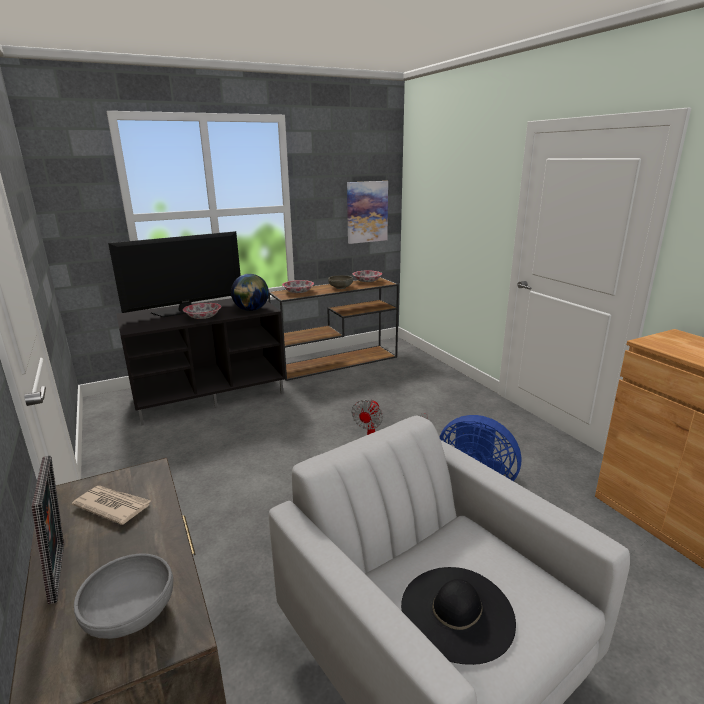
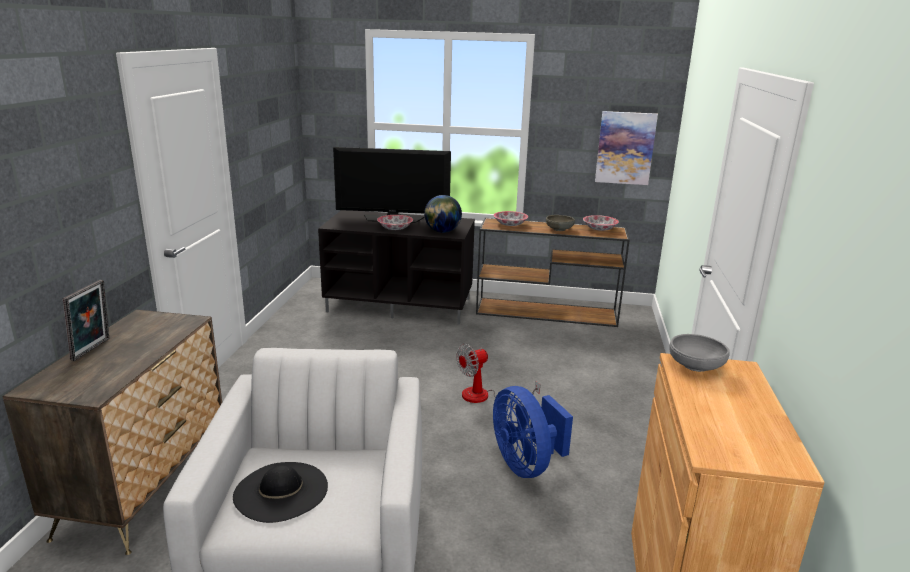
camera: 35 degrees right, 0 degrees up
(112, 506) = (151, 330): newspaper -> none
(130, 614) = (89, 379): grey bowl -> grey bowl (695, 366)

